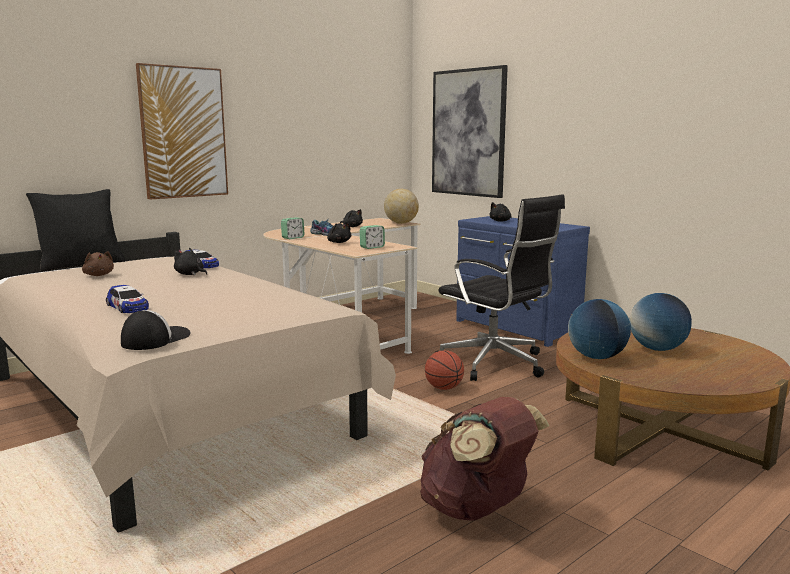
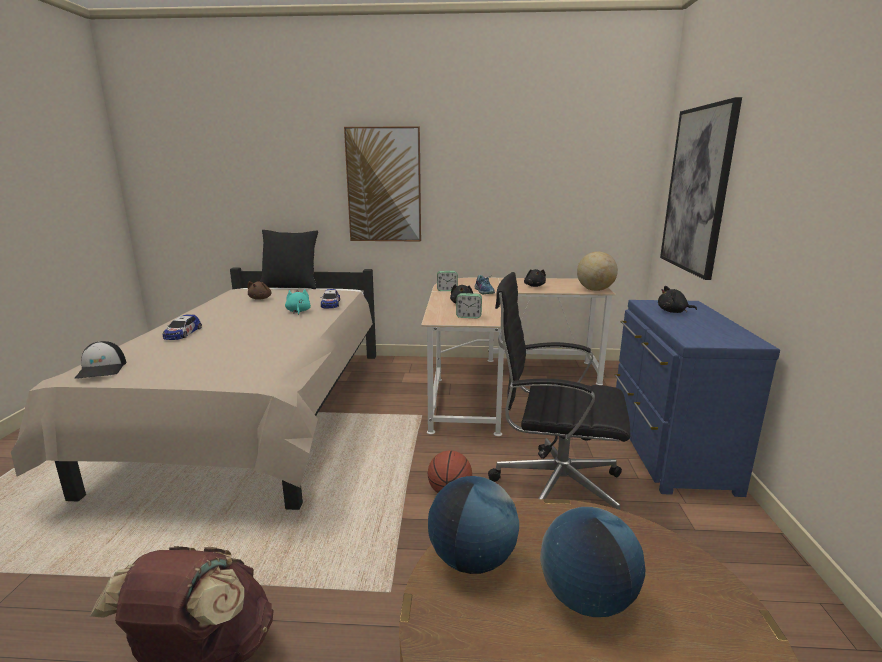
camera: 45 degrees right, 5 degrees up
(155, 339) = (102, 369): cap -> cap turned 90 degrees clockwise
(190, 274) = (298, 311): black plush toy -> turquoise plush toy
(495, 364) = (554, 488): black office chair -> black office chair turned 105 degrees clockwise

